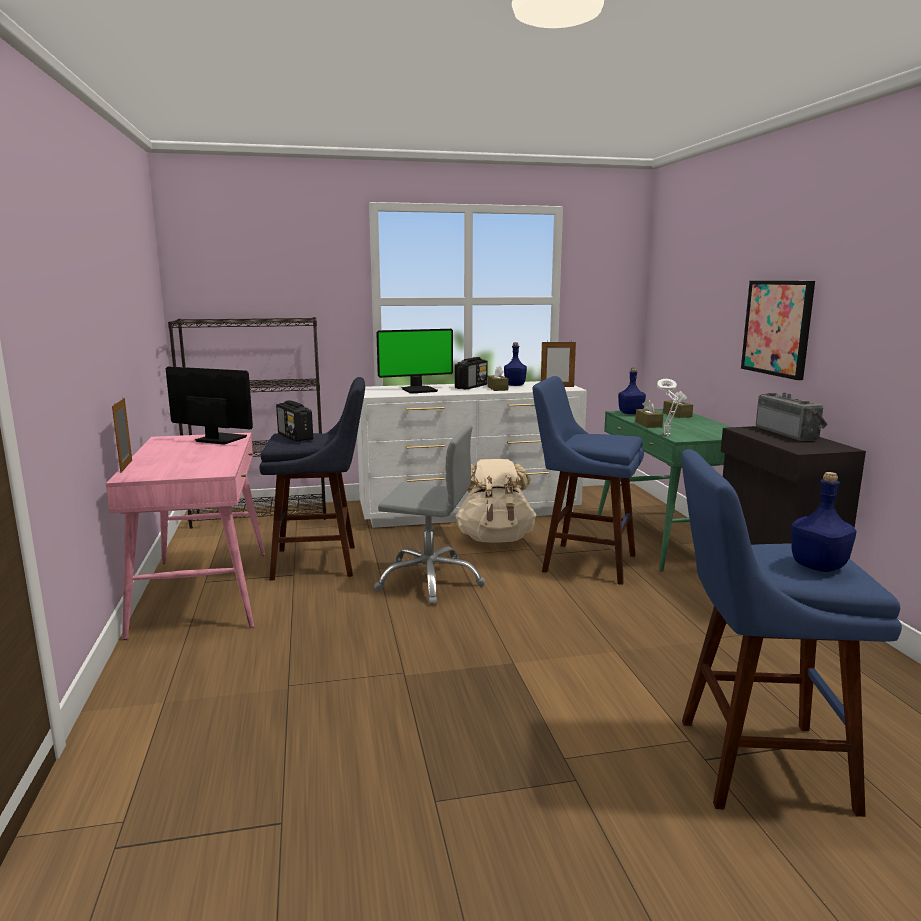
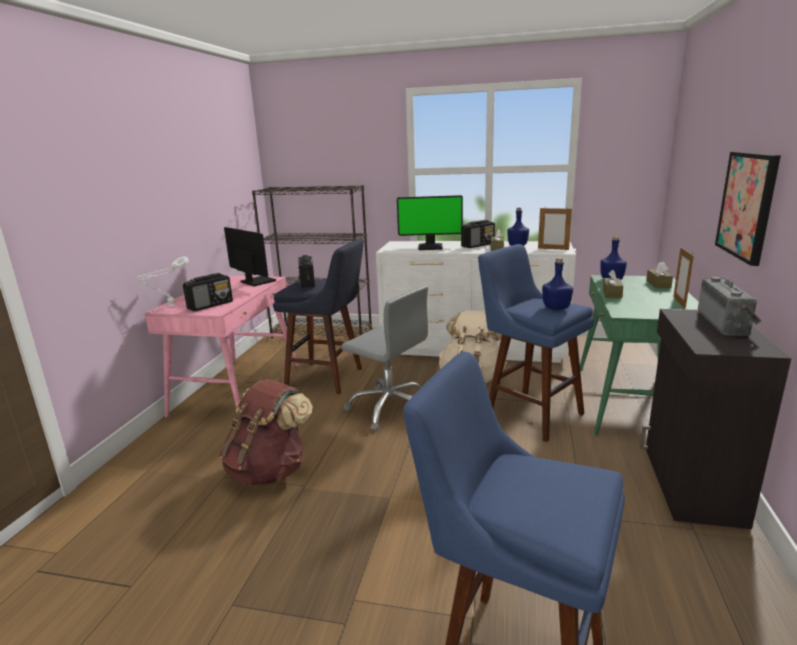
camera: 25 degrees right, 5 degrees up
(126, 466) = (174, 300): picture frame -> picture frame (679, 302)
(197, 467) = (211, 305): none -> radio
(343, 667) = (269, 470): none -> brown backpack
(667, 435) = (613, 309): white table lamp -> white table lamp (170, 307)
(819, 566) = (552, 502): blue bottle -> blue bottle (556, 307)

